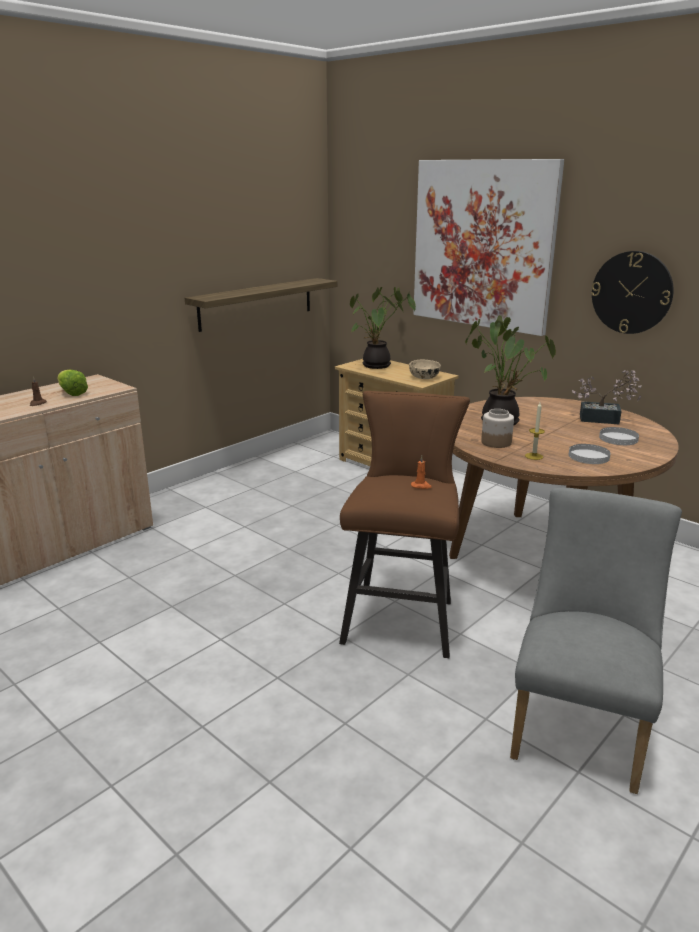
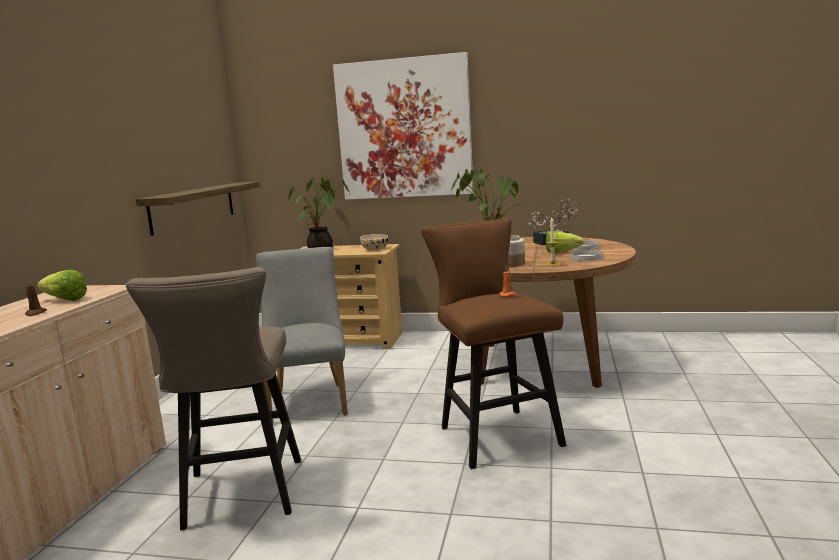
camera: 30 degrees left, 10 degrees down
(156, 594) = (241, 498): none -> beige stool
(579, 724) = (701, 450): grey chair -> grey chair (309, 400)
(581, 441) = (564, 252): none -> lettuce
(631, 292) = (539, 146): wall clock -> none

